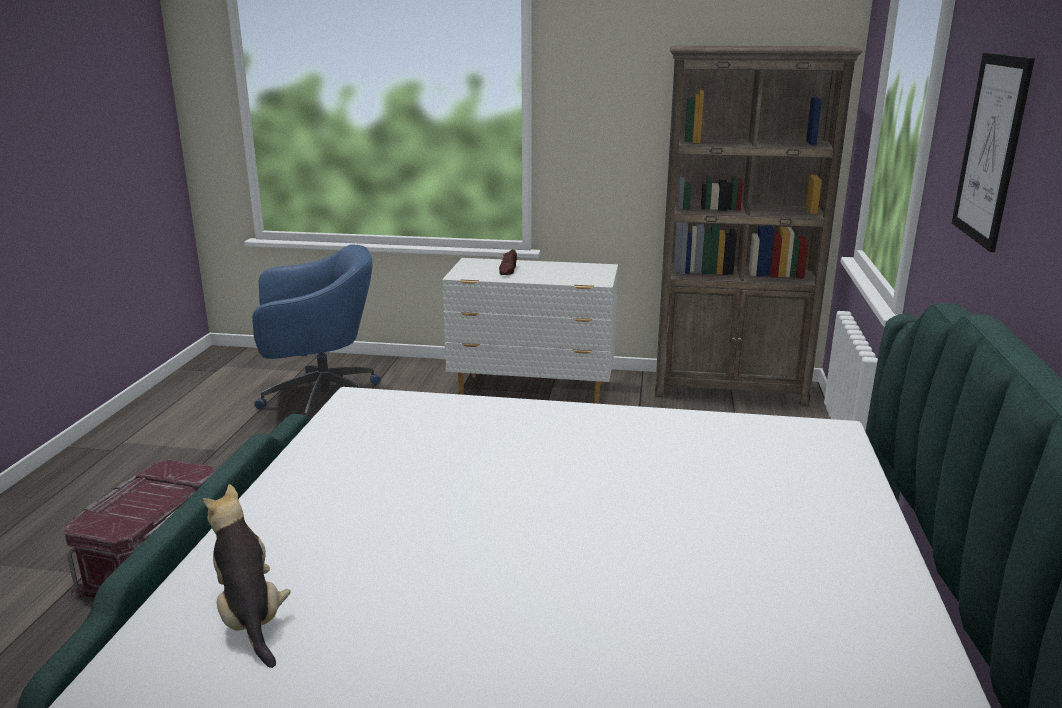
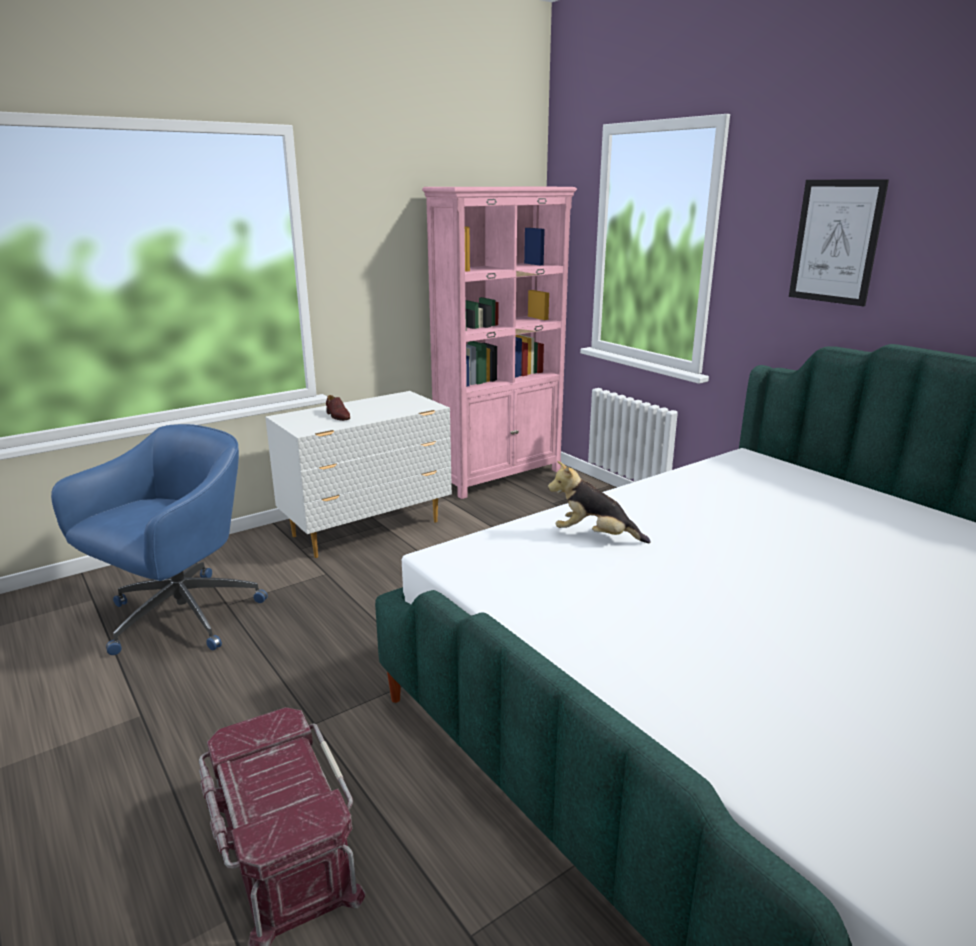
camera: 45 degrees left, 0 degrees up
(250, 616) = (793, 738): plush toy -> plush toy (594, 536)
(730, 390) = (500, 476): brown bookcase -> pink bookcase

